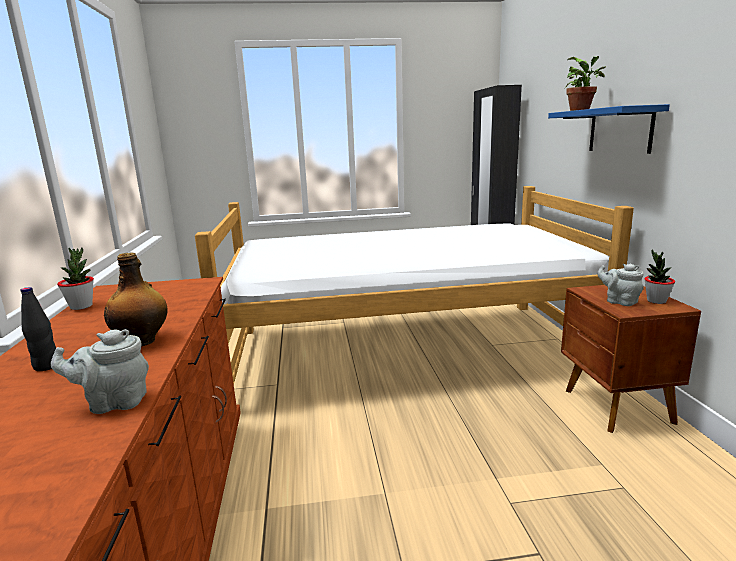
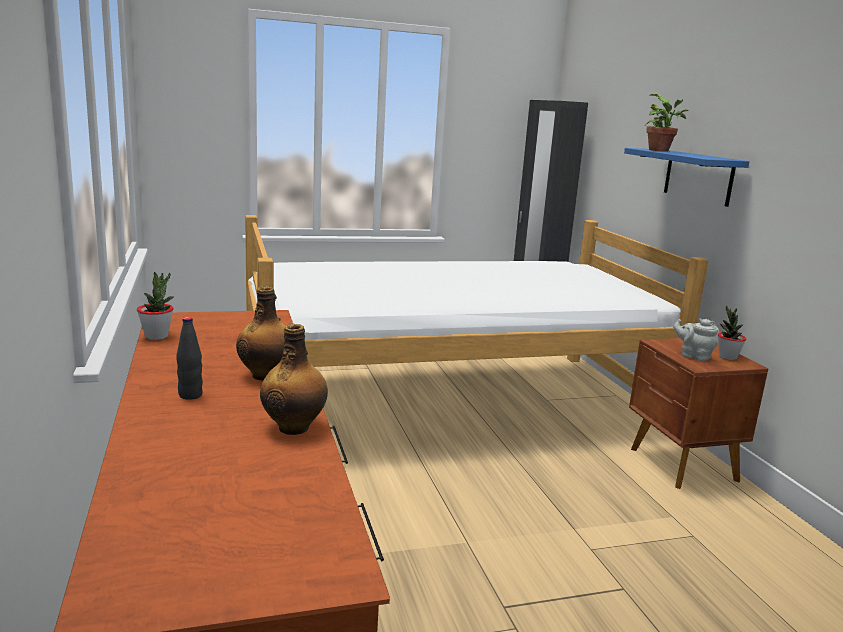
camera: 10 degrees left, 0 degrees up
(114, 403) = (294, 427): grey teapot -> bottle

